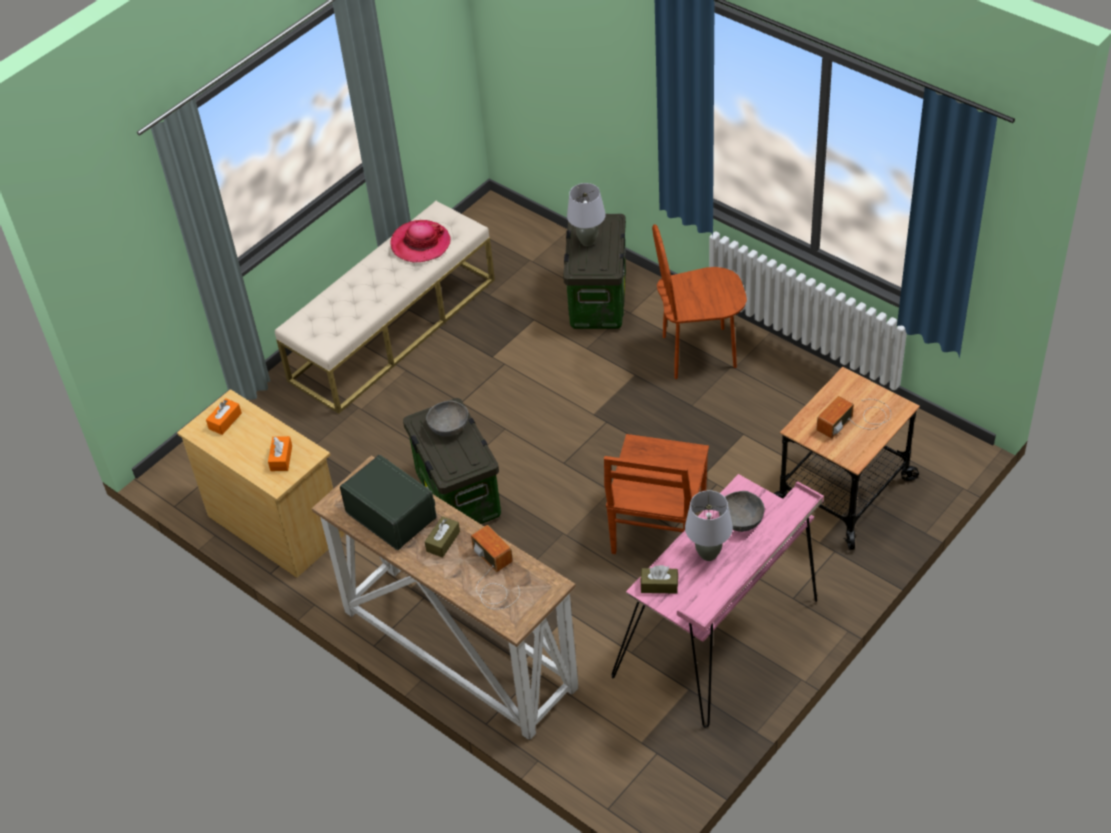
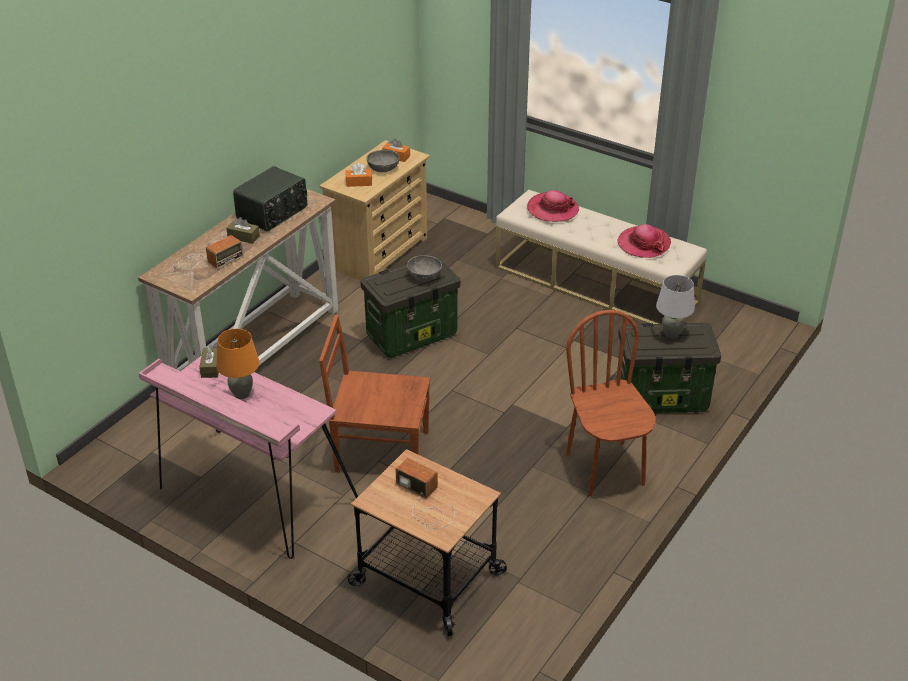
camera: 80 degrees right, 10 degrees down
(331, 310) = (552, 209): none -> hat
(708, 554) = (242, 394): grey table lamp -> orange table lamp
(741, 520) = (279, 412): grey bowl -> grey bowl (383, 169)

